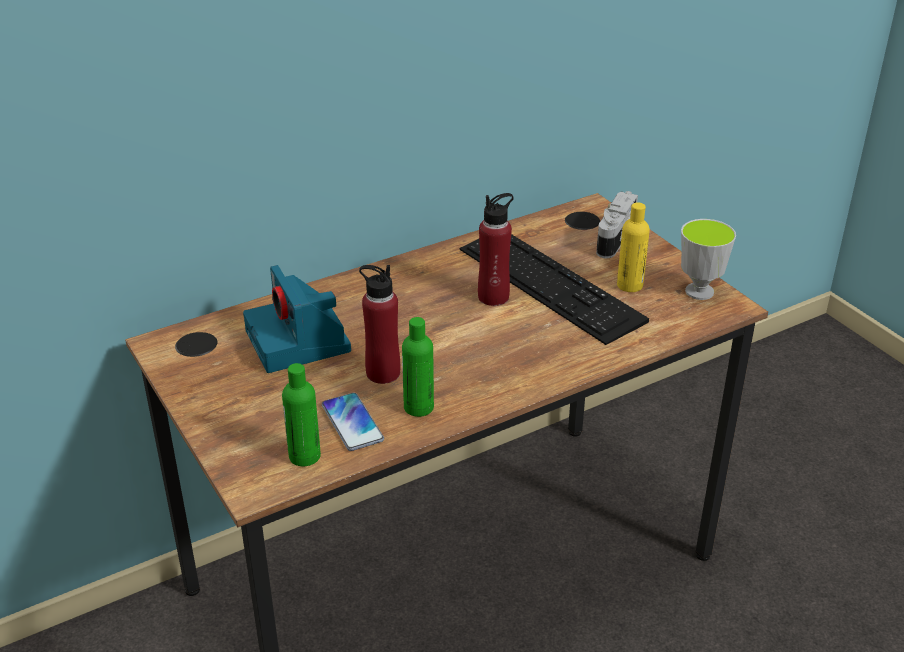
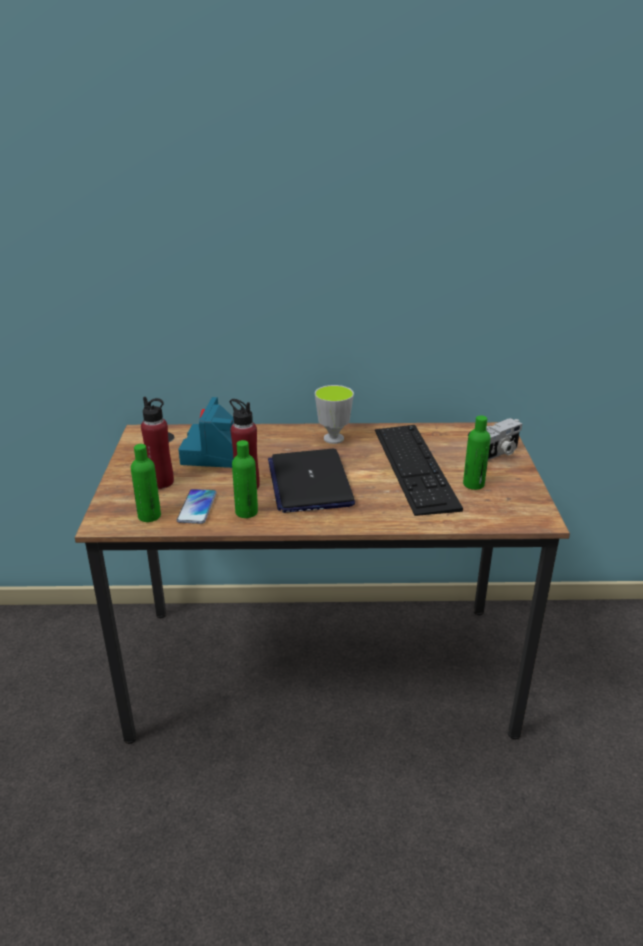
camera: 30 degrees right, 5 degrees down
(452, 343) = (309, 482): none -> laptop
(493, 297) = (367, 464): red bottle -> red bottle (161, 482)
(629, 285) = (473, 484): yellow bottle -> green bottle
(699, 292) = (524, 503): cup -> cup (333, 438)

